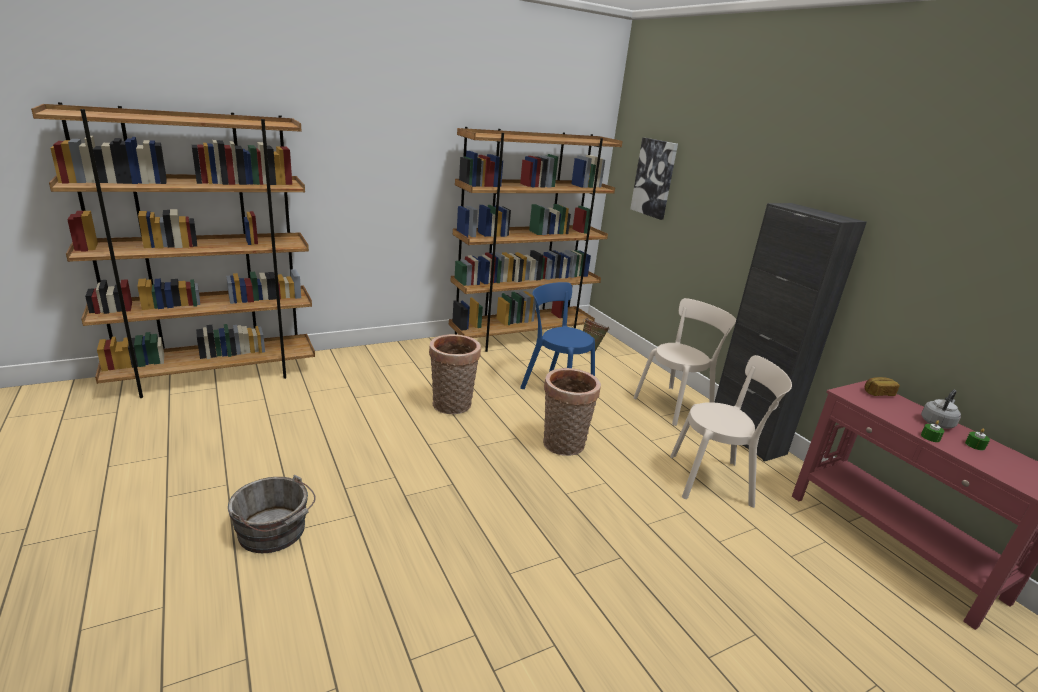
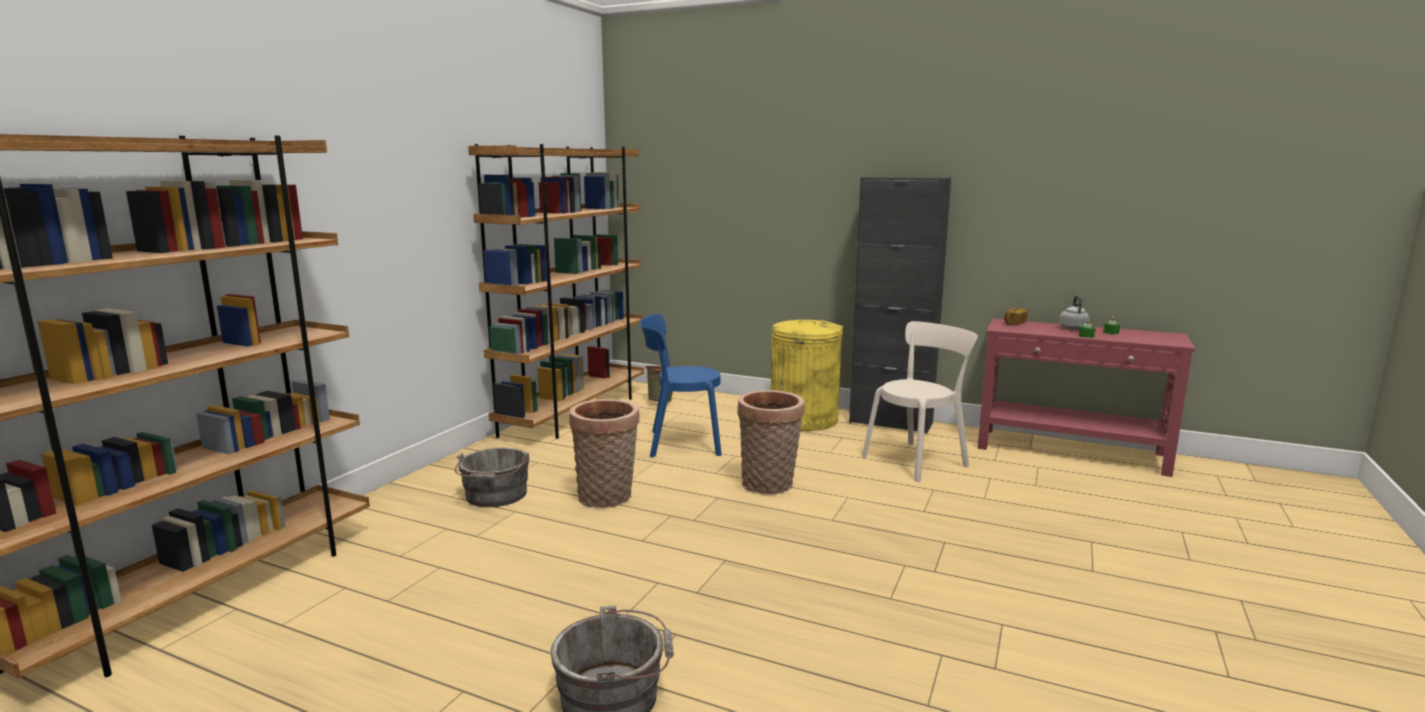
camera: 35 degrees left, 10 degrees down
(398, 377) = (495, 496): none -> grey bucket
(654, 178) = (682, 186): picture -> none
(675, 404) = (804, 419): beige chair -> yellow trash can

